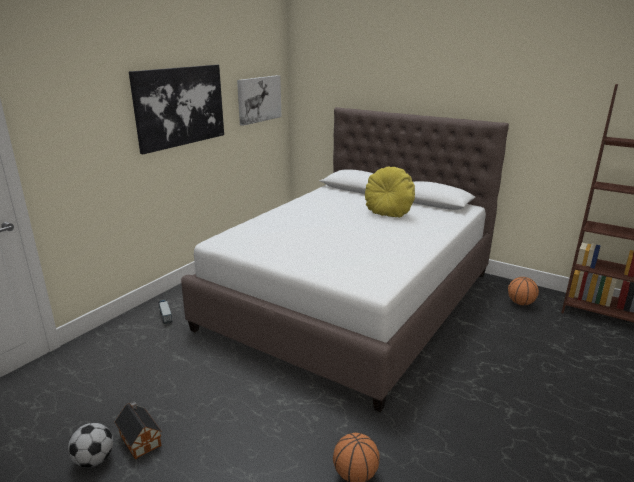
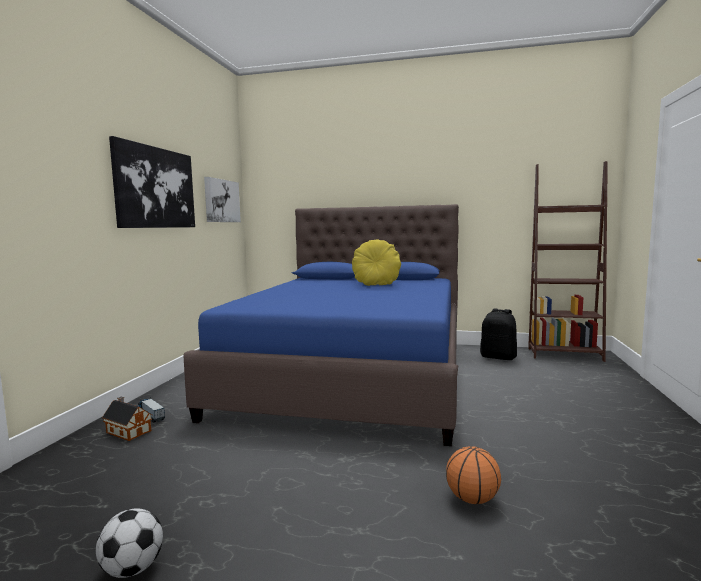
camera: 20 degrees left, 15 degrees down
(140, 439) = (189, 530): toy house -> toy house (128, 431)
(352, 300) = (353, 375): white bed -> blue bed
(520, 303) = (498, 357): basketball -> black backpack

